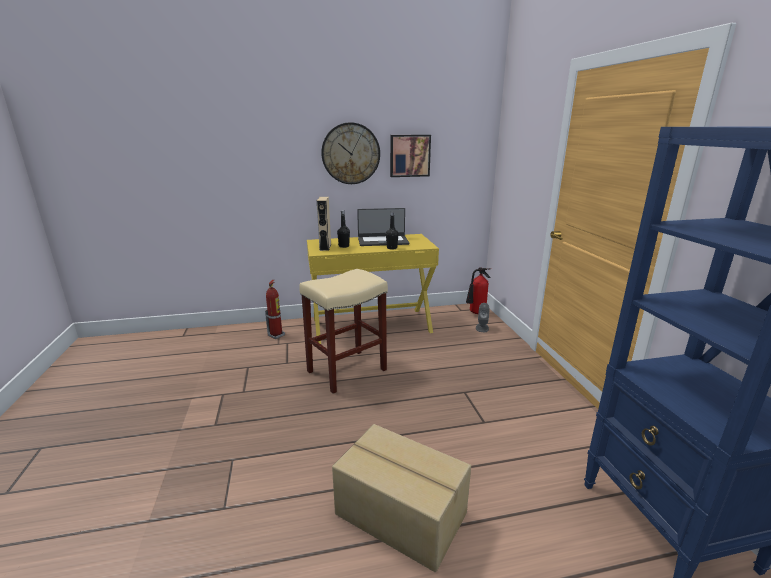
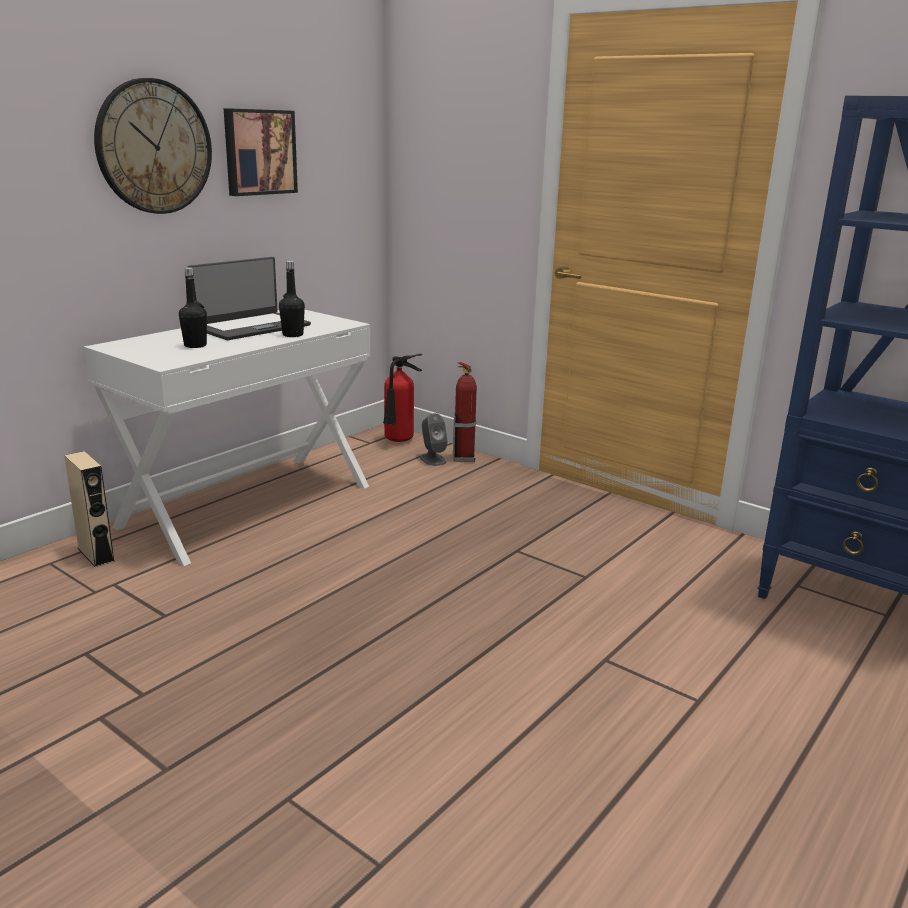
camera: 40 degrees left, 0 degrees up
(276, 335) = (67, 578): fire extinguisher -> fire extinguisher (464, 458)
(325, 247) = (159, 352): beige speaker -> beige speaker (96, 554)
(346, 371) = (302, 587): beige stool -> none
(371, 325) = (247, 505): yellow desk -> white desk
(400, 515) = (629, 725): cardboard box -> none

